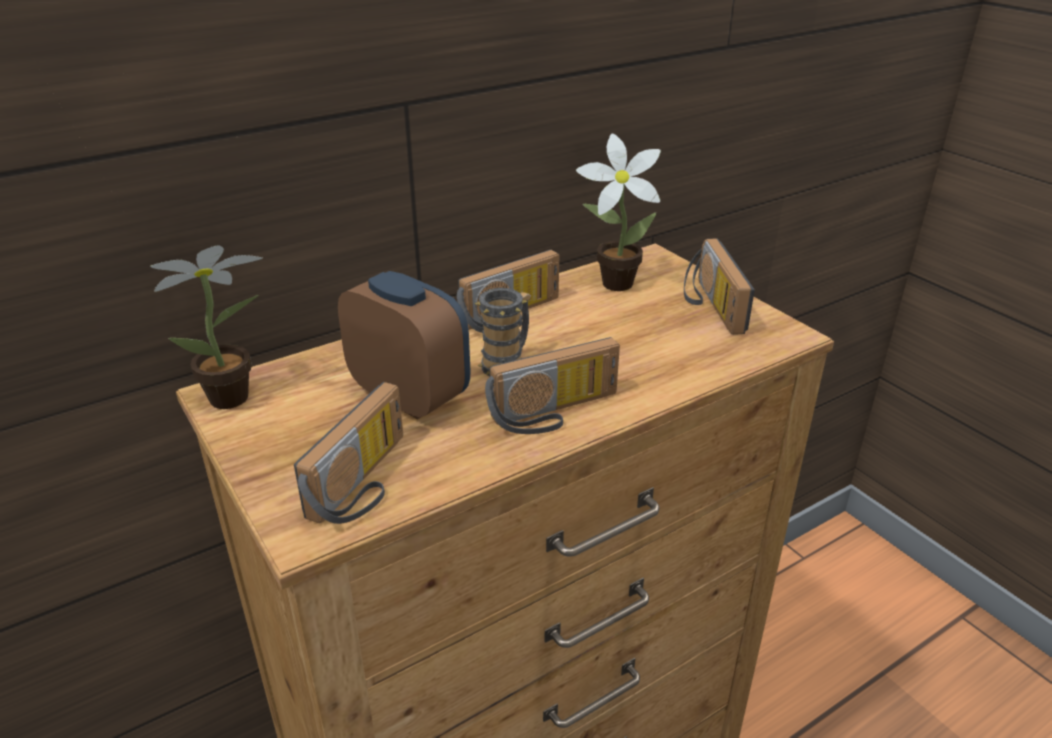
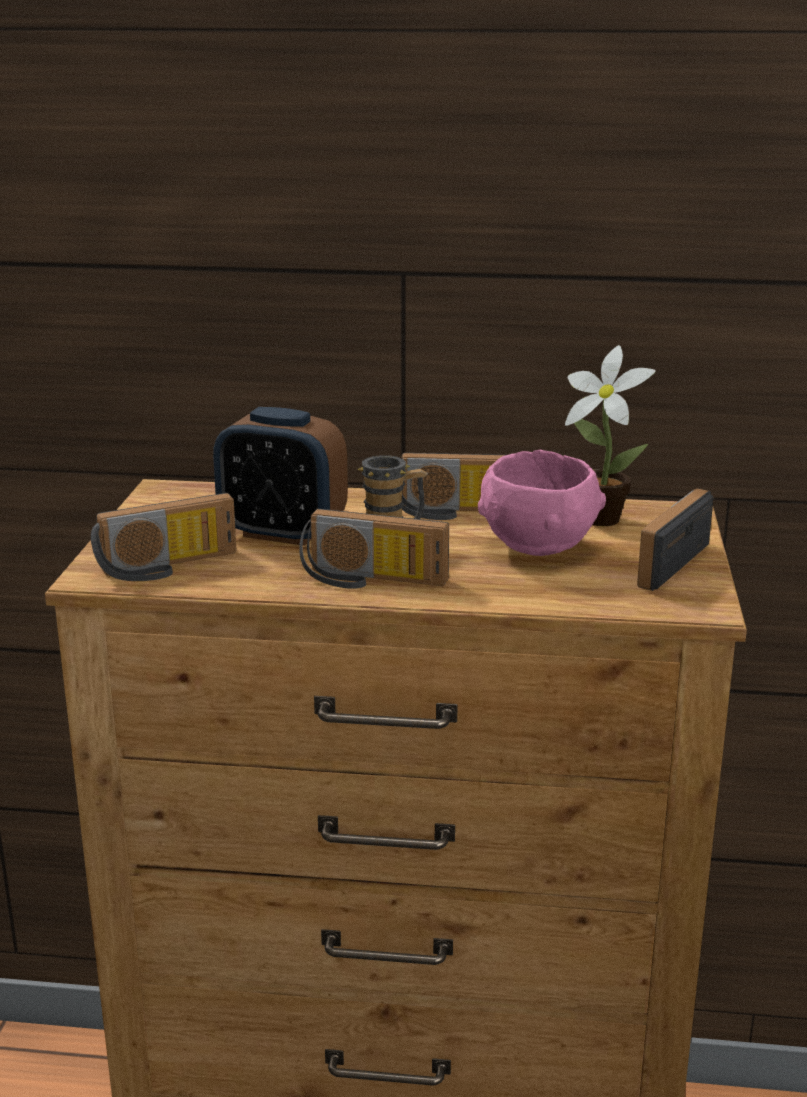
camera: 40 degrees right, 10 degrees down
(236, 397) = (169, 495): potted plant -> none
(409, 396) = (282, 533): alarm clock -> alarm clock turned 120 degrees clockwise
(619, 328) = (536, 548): none -> pink bowl

